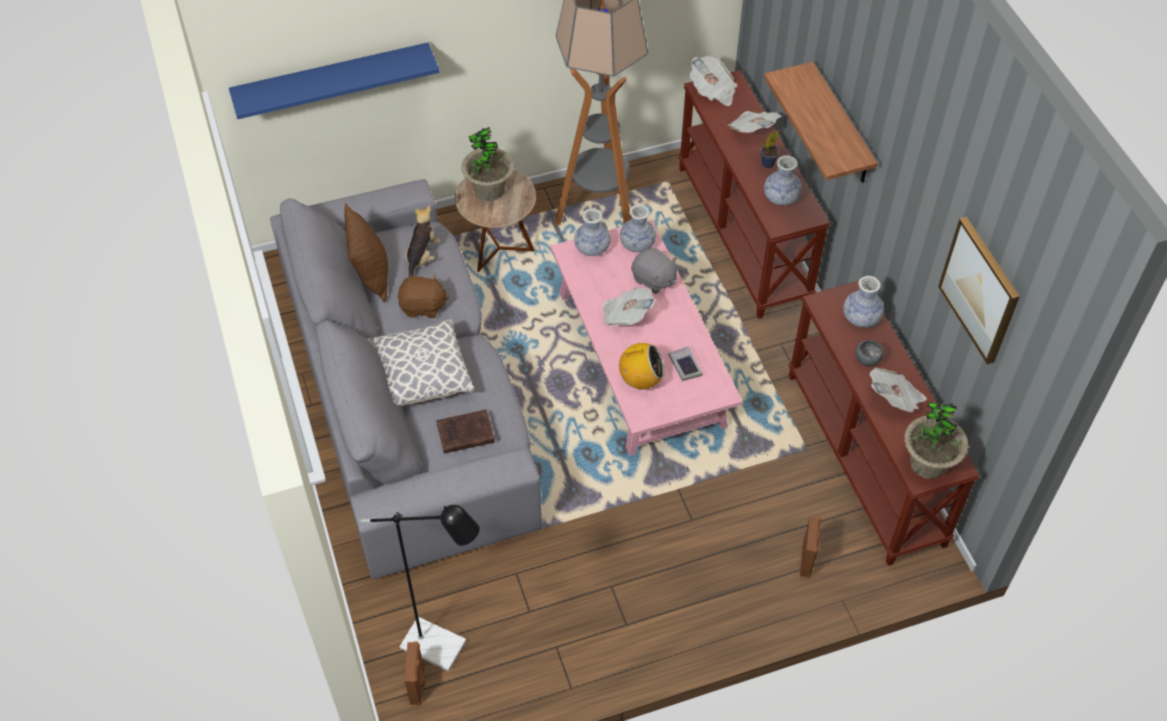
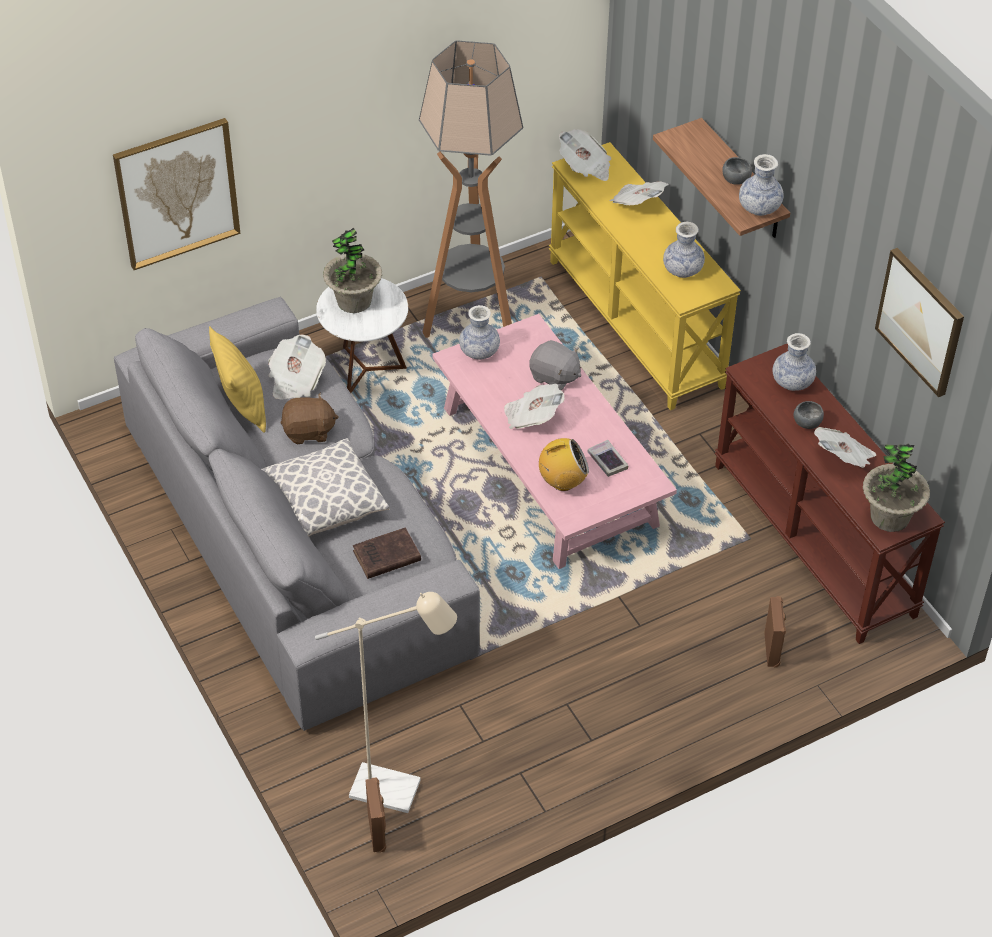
camera: 10 degrees left, 5 degrees down
(332, 80) = (177, 193): blue shelf -> picture
(371, 275) = (243, 406): brown pillow -> yellow pillow
(422, 257) = (295, 380): plush toy -> newspaper
(443, 649) = (397, 792): black floor lamp -> beige floor lamp
(499, 249) = (365, 370): brown side table -> white side table
(637, 244) = (528, 342): vase -> vase (759, 207)
(744, 233) = (637, 323): brown console table -> yellow console table
(766, 164) = (659, 237): potted plant -> none
(832, 125) = (735, 180): none -> grey bowl

